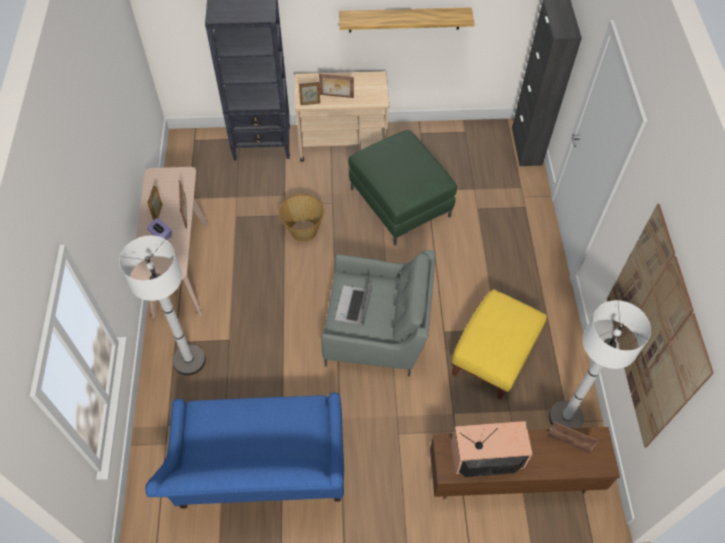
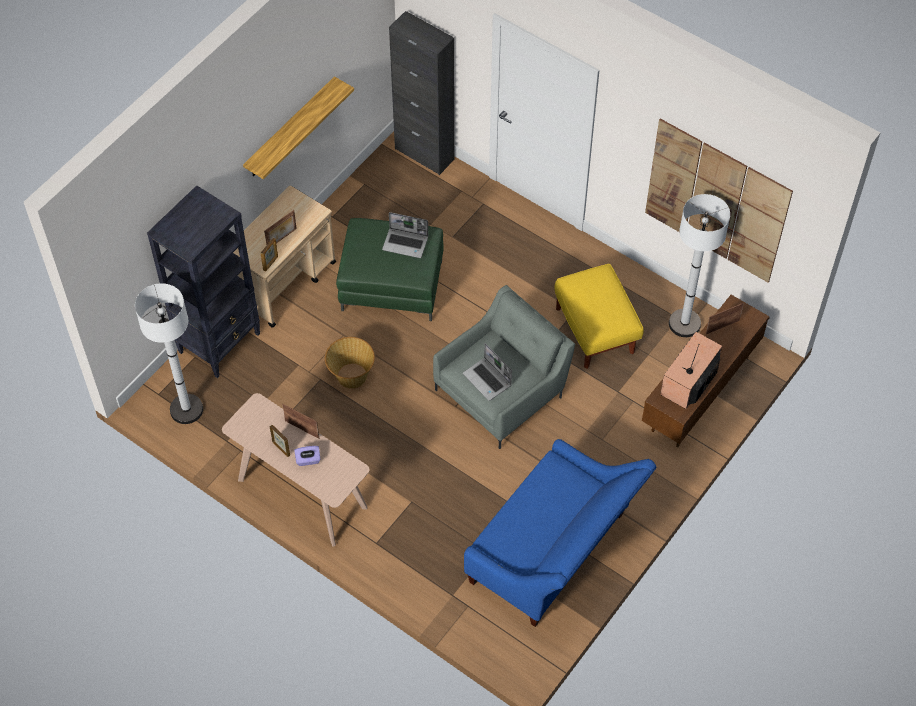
camera: 50 degrees left, 0 degrees up
(189, 360) = (404, 543): white floor lamp -> white floor lamp (186, 409)
(418, 172) = (406, 243): none -> laptop

